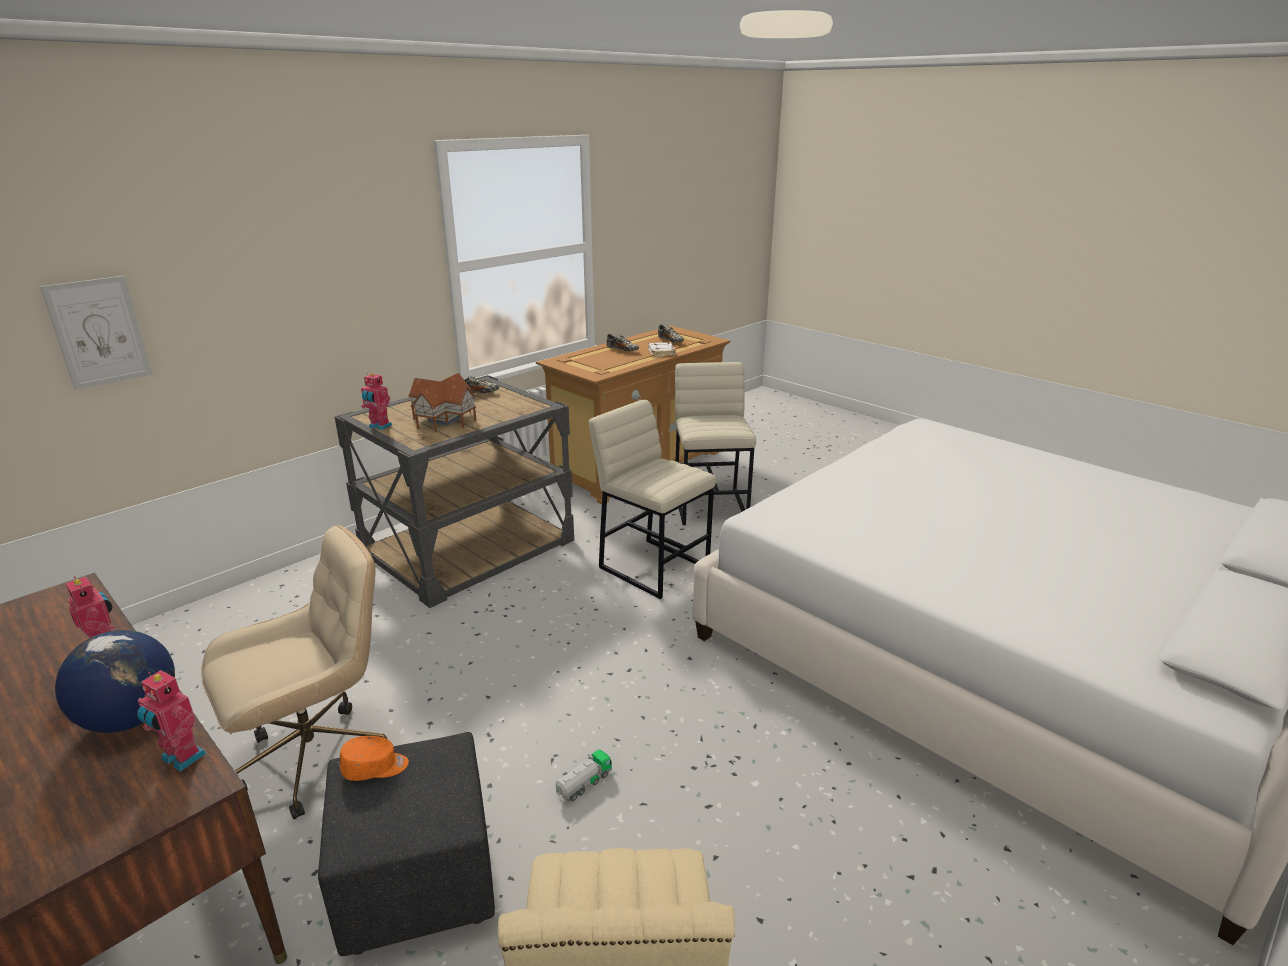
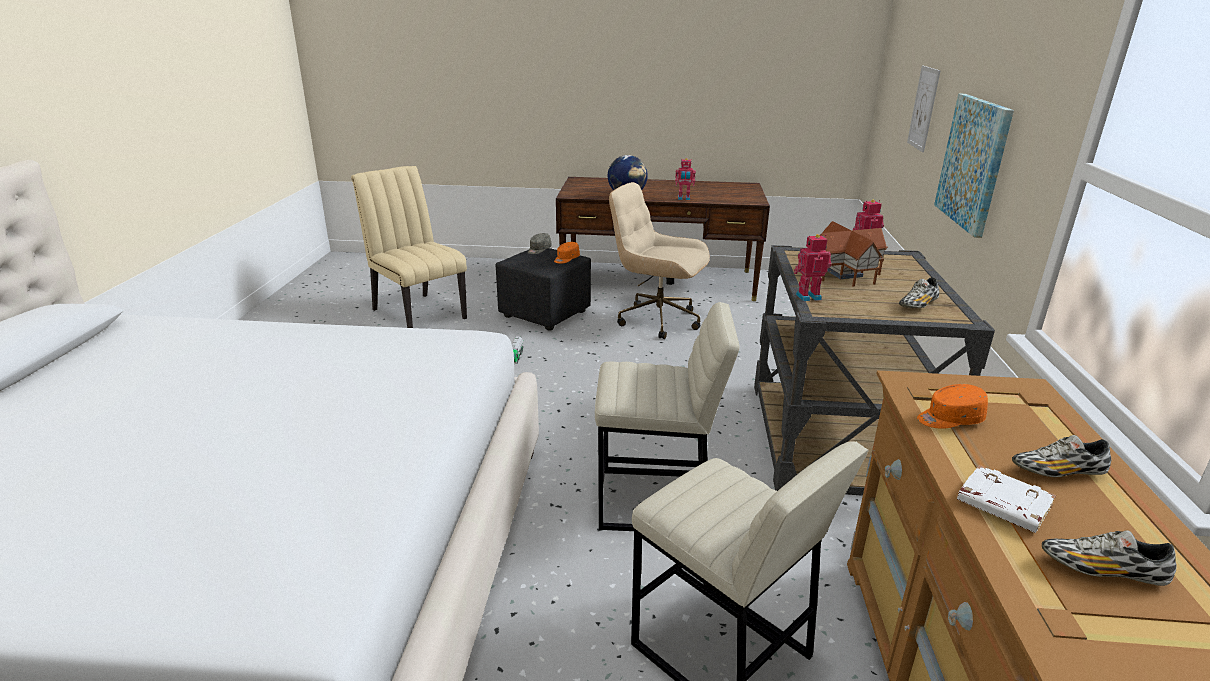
camera: 140 degrees right, 0 degrees up
(181, 758) = (588, 196): toy robot -> toy robot (807, 296)
(301, 326) = (973, 163): none -> picture
(318, 757) = (656, 320): beige office chair -> beige office chair turned 105 degrees clockwise
(359, 838) = (538, 250): none -> grey cap
(616, 365) = (949, 419): none -> orange cap

